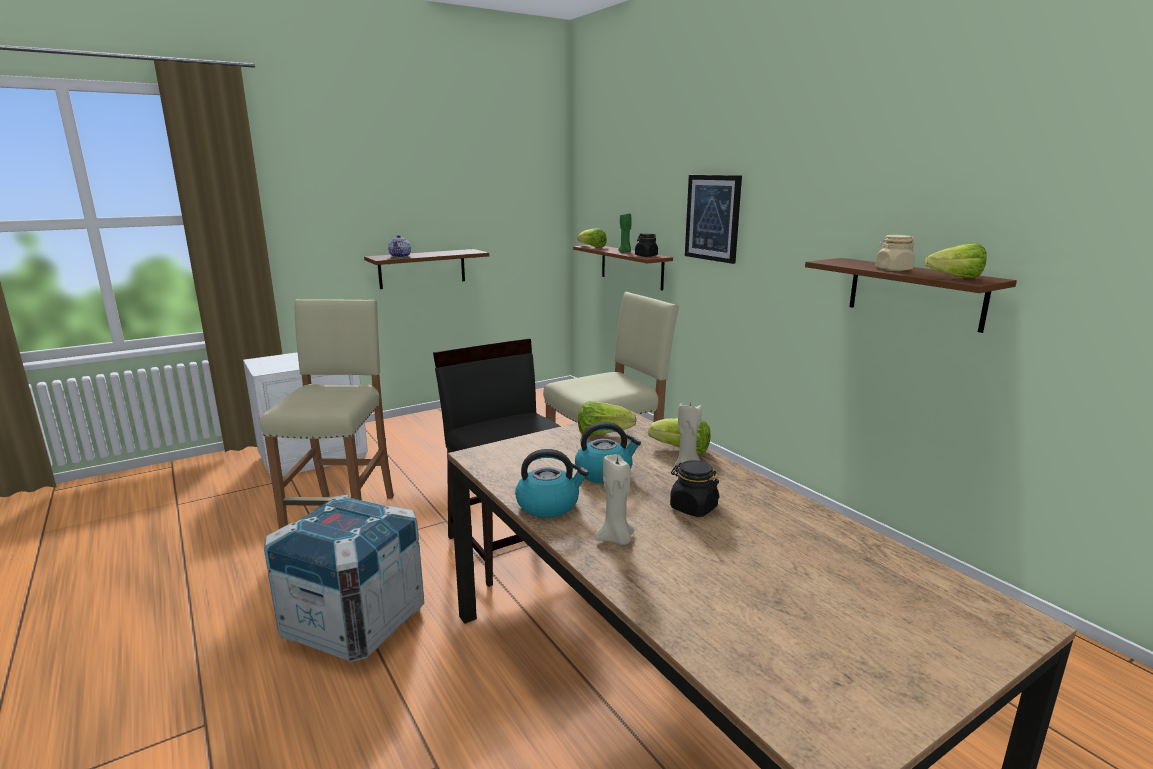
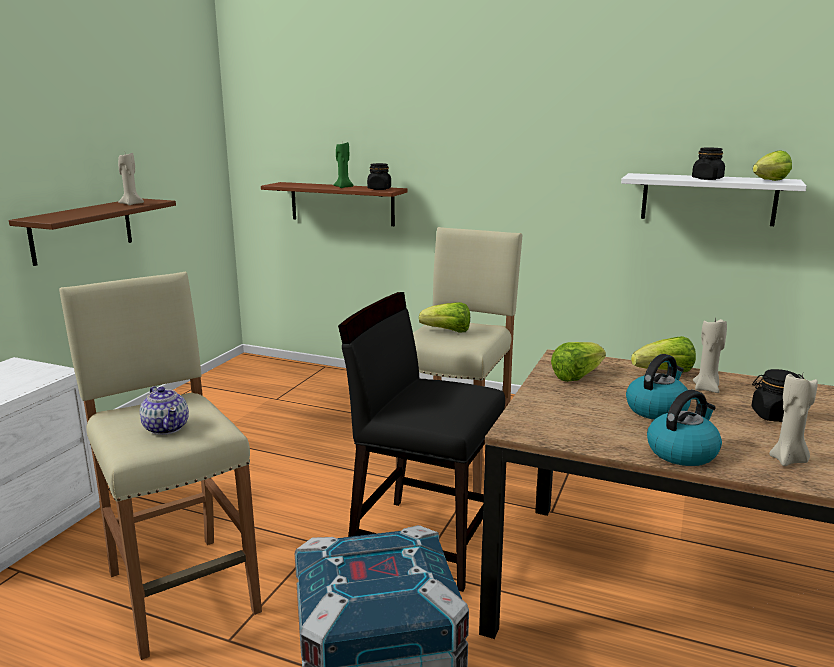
camera: 35 degrees left, 0 degrees up
(400, 256) = (70, 215): teapot -> teapot (166, 428)
(455, 252) = (131, 204): none -> beige candle
(592, 247) = (289, 185): lettuce -> lettuce (447, 331)
(713, 218) = (463, 142): picture -> none
(893, 269) = (707, 179): beige jar -> black jar
(915, 293) = (708, 199): brown shelf -> white shelf

